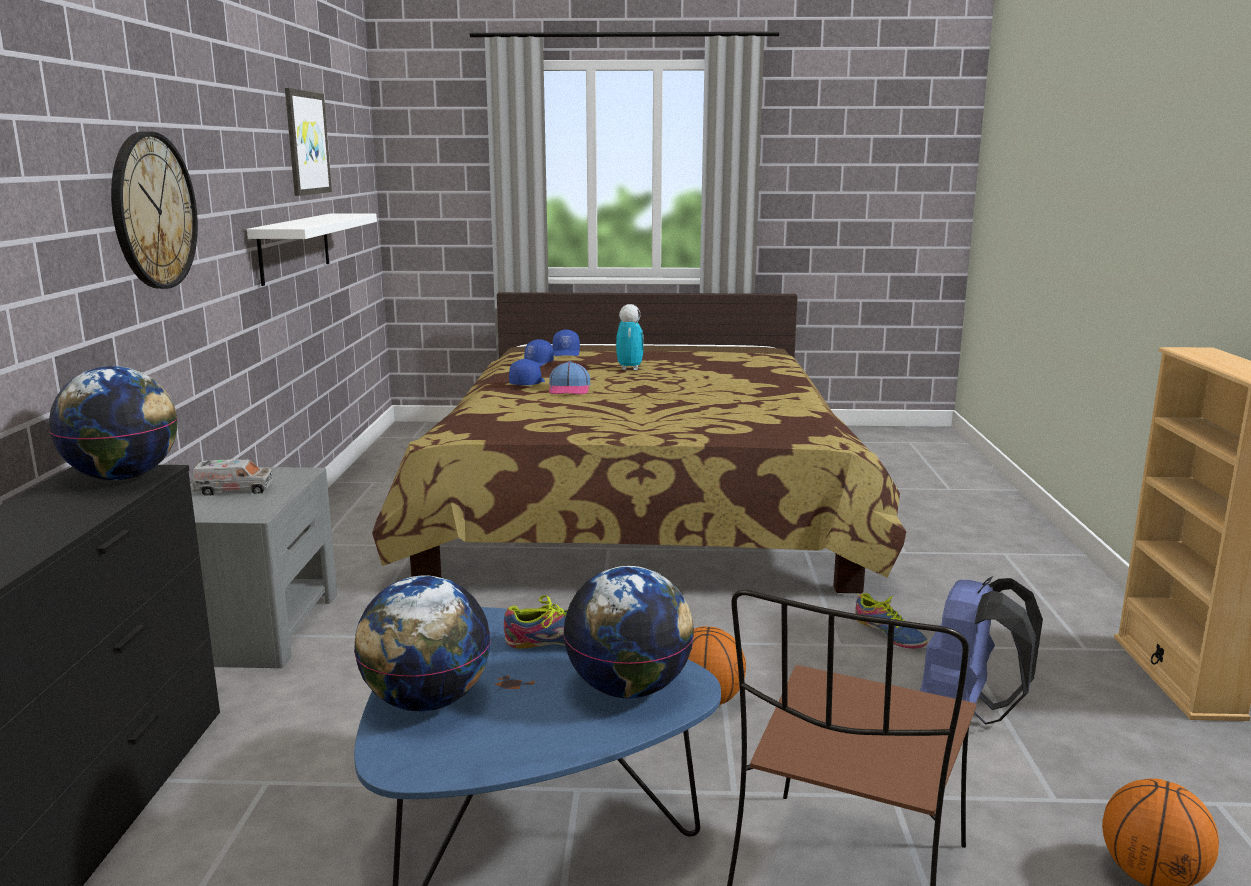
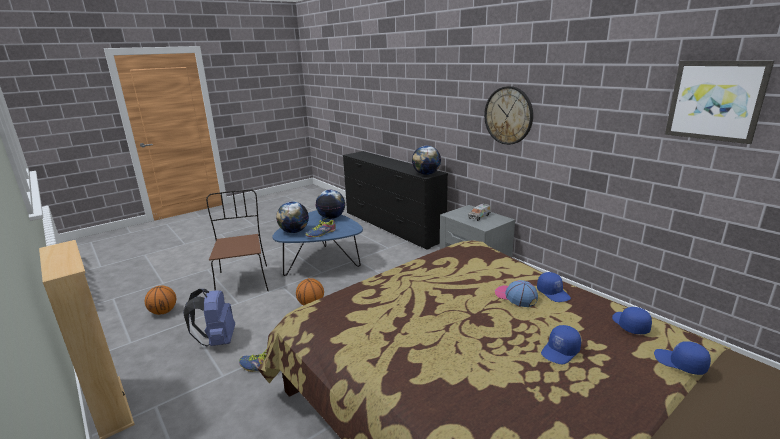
camera: 140 degrees right, 5 degrees up
(295, 247) = (654, 165): white shelf -> none
(629, 368) = (560, 352): toy robot -> blue cap

